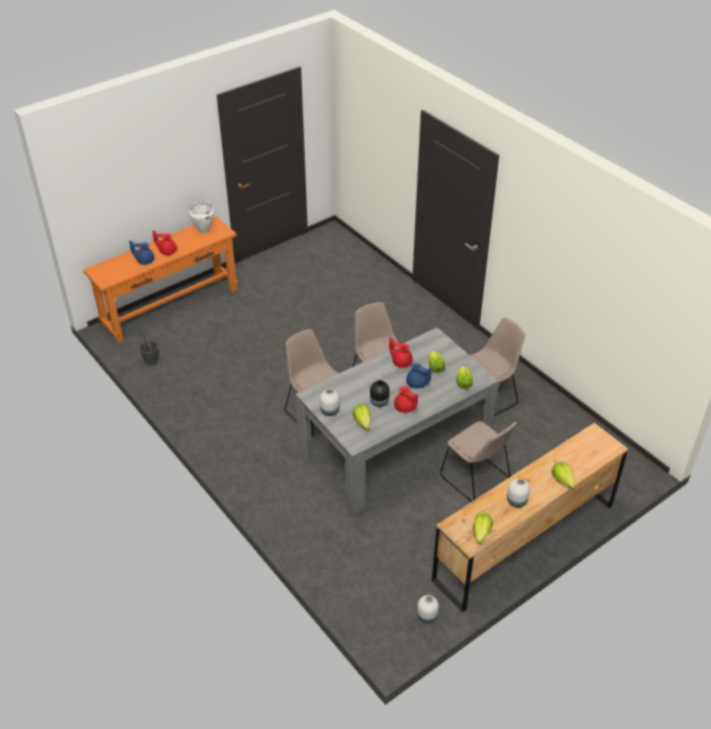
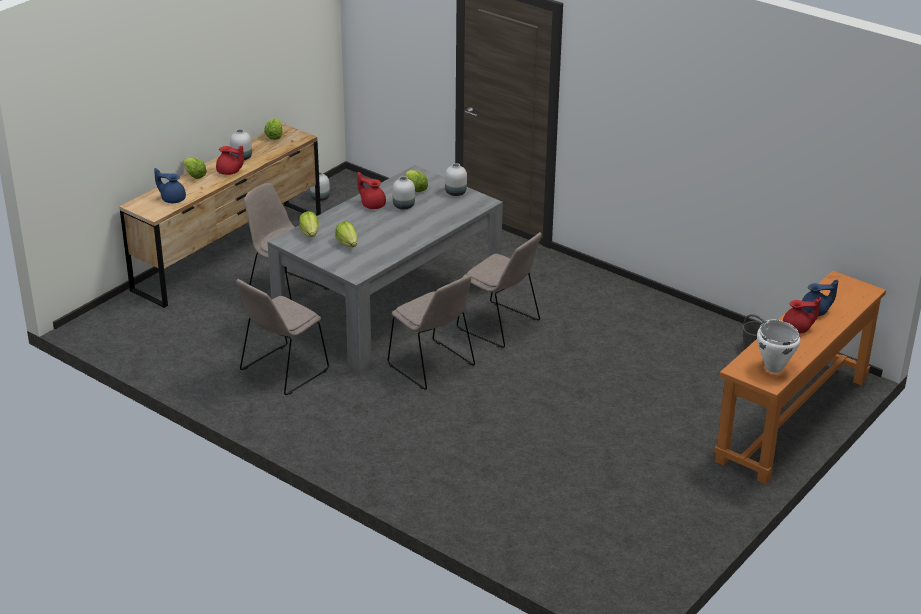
camera: 165 degrees right, 10 degrees down
(380, 402) = (403, 206): black vase -> white vase
(401, 362) = (391, 243): red teapot -> red teapot (229, 172)
(417, 384) = (365, 226): blue teapot -> blue teapot (172, 199)

